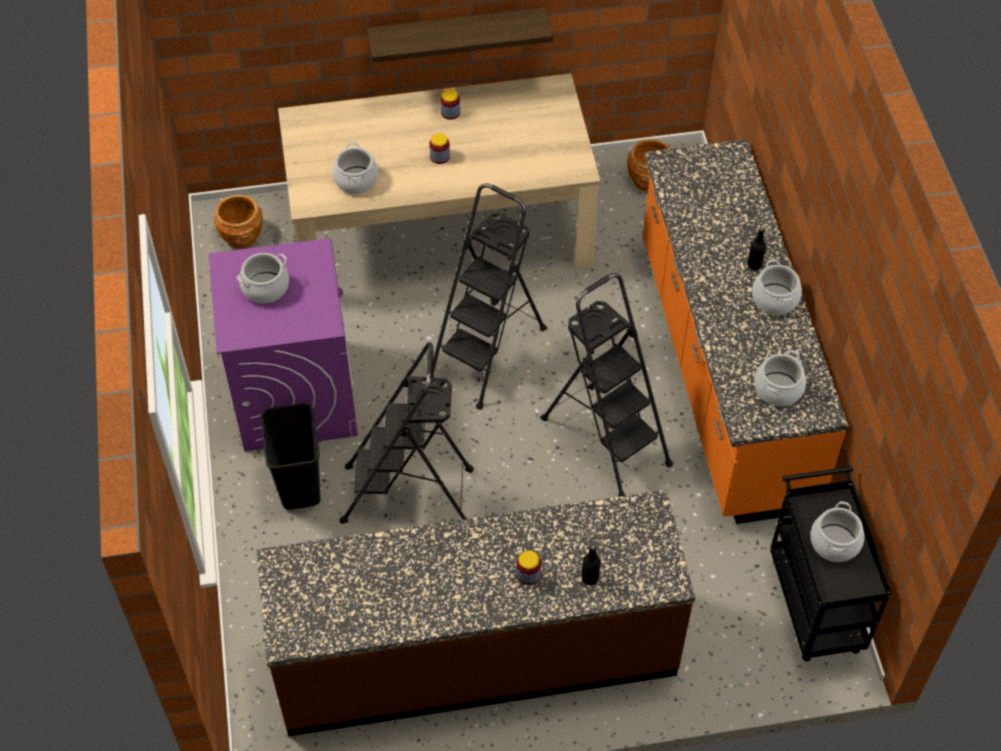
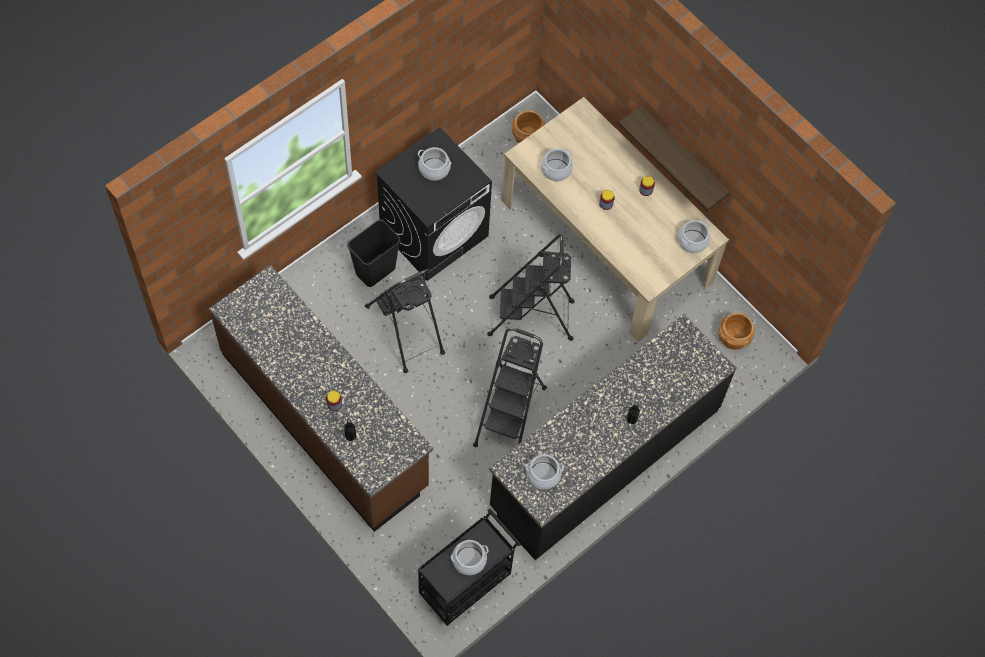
camera: 55 degrees right, 10 degrees up
(295, 394) = (434, 232): purple washing machine -> black washing machine
(722, 373) = (604, 457): orange counter -> black counter
(774, 299) = (611, 443): cooking pot -> cooking pot (692, 241)

